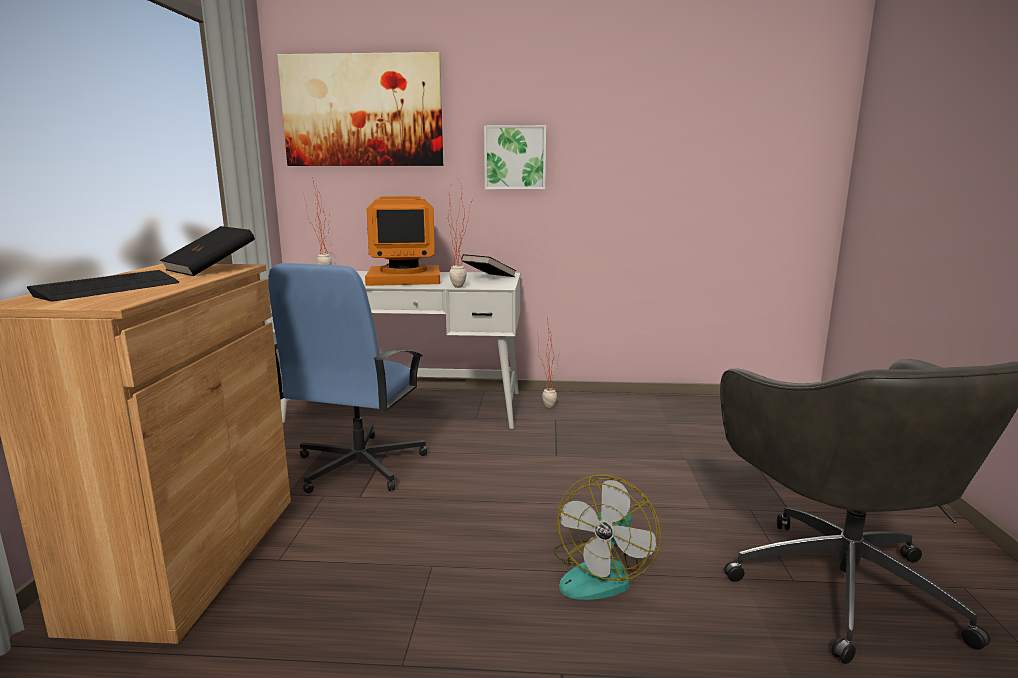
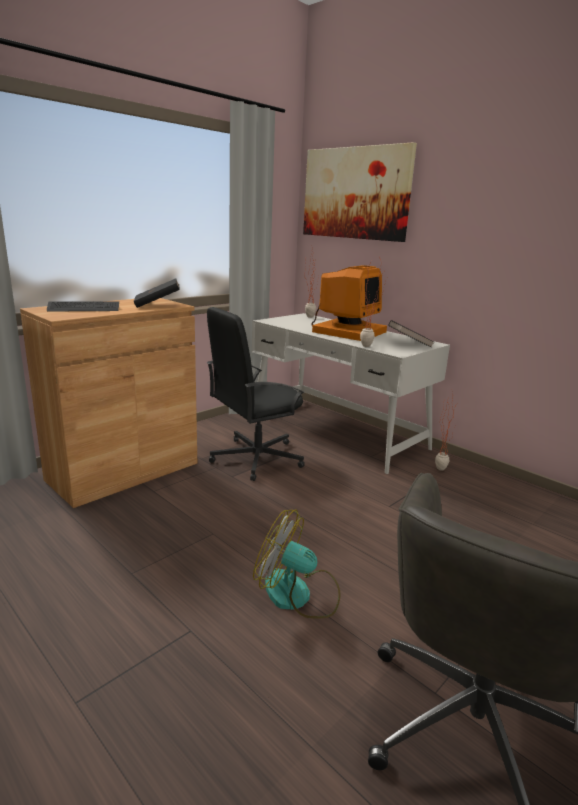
camera: 40 degrees right, 5 degrees up
(358, 466) = (255, 458): blue office chair -> black office chair
(404, 278) = (348, 331): monitor -> monitor turned 90 degrees counterclockwise
(515, 157) = (464, 239): picture -> none
(601, 572) = (298, 594): fan -> fan turned 45 degrees clockwise

